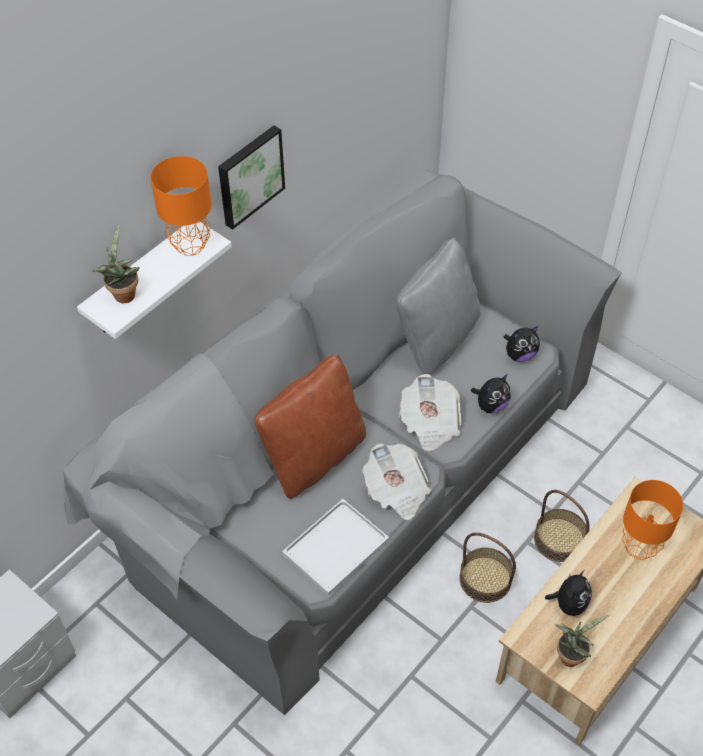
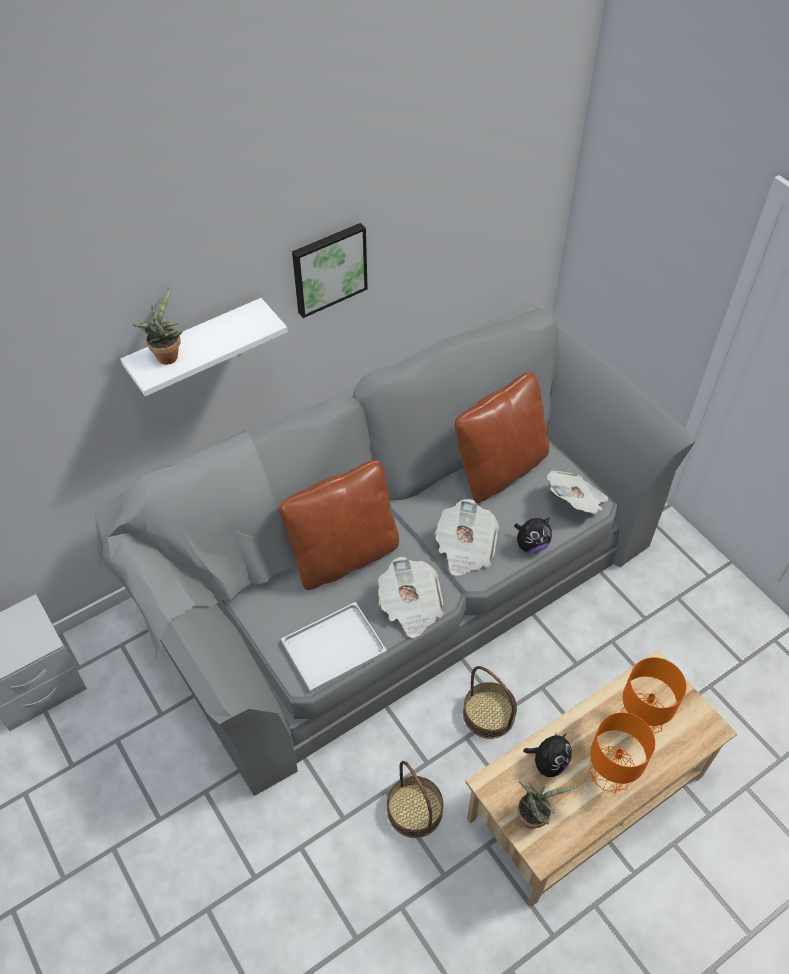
camera: 15 degrees right, 0 degrees up
(189, 245) = (246, 322): orange table lamp -> orange table lamp (607, 777)
(437, 339) = (499, 469): grey pillow -> brown pillow
(520, 355) = (576, 502): plush toy -> newspaper
(559, 539) = (574, 693): basket -> basket (414, 810)

